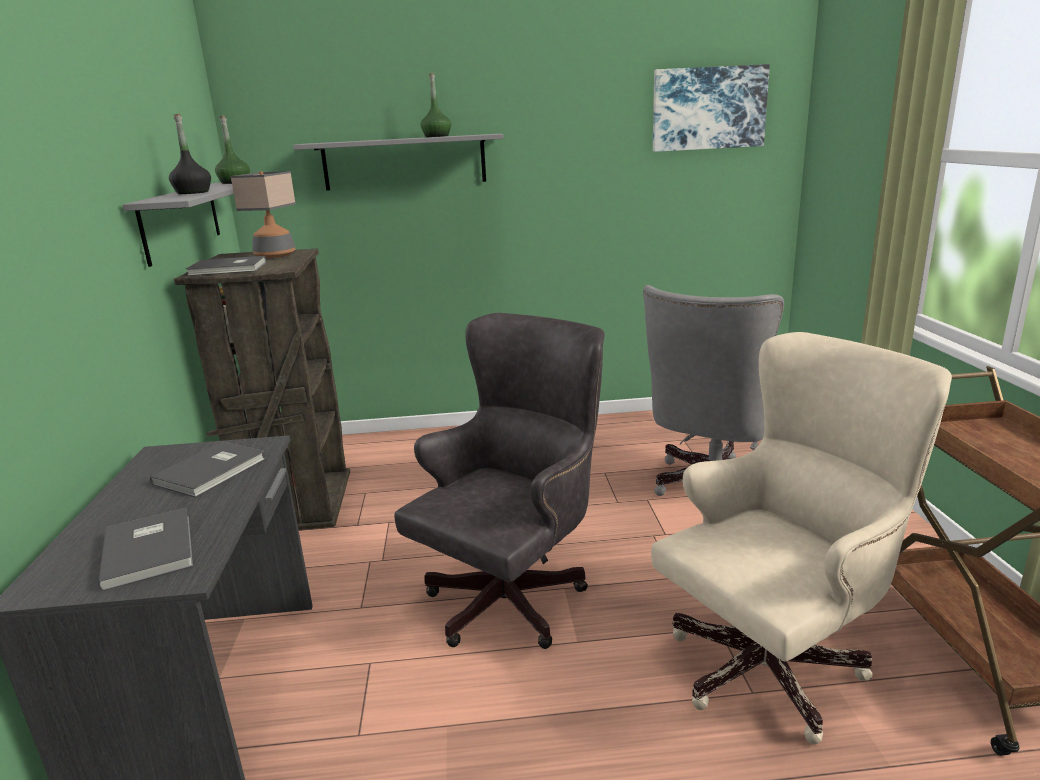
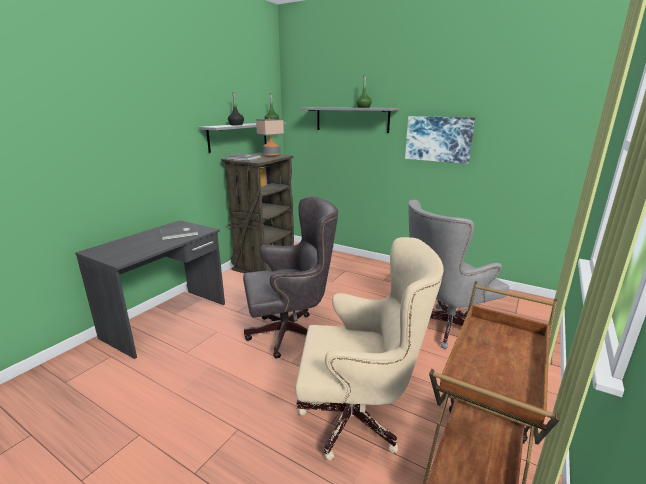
camera: 35 degrees right, 0 degrees up
(152, 549) = (127, 250): grey book -> none
(708, 108) = (530, 99): picture -> picture (438, 139)

